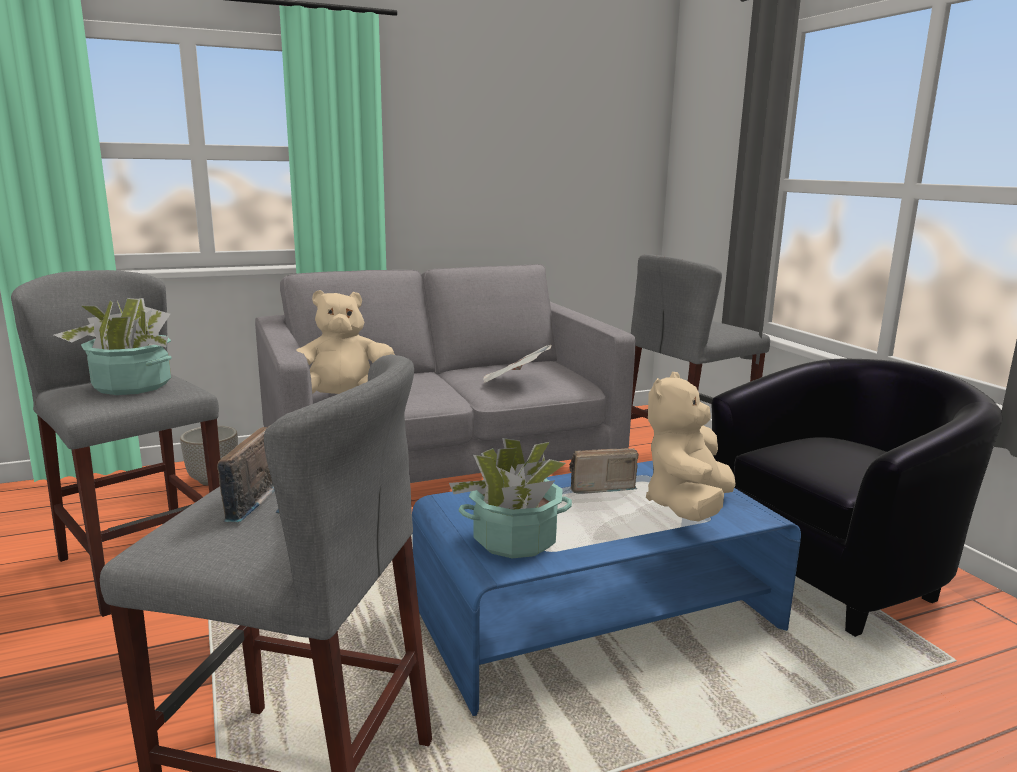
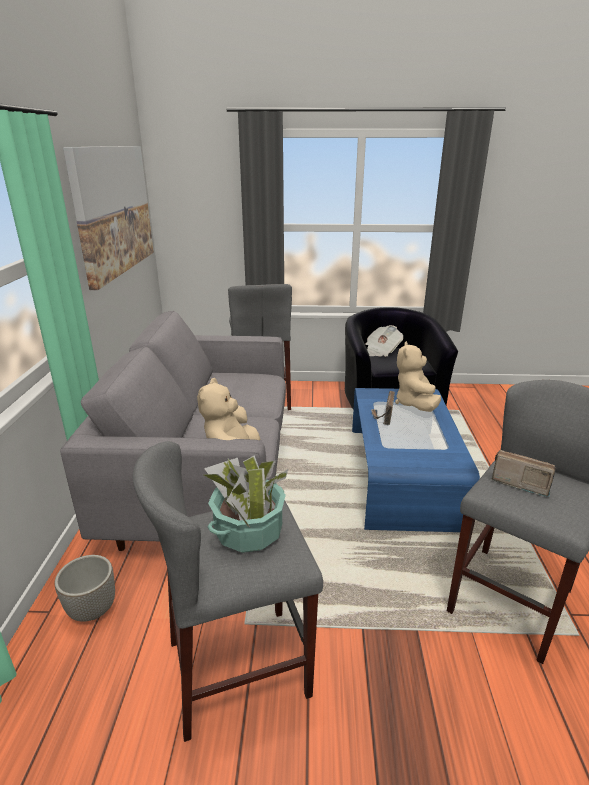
camera: 65 degrees left, 10 degrees up
(514, 383) = (249, 394): newspaper -> newspaper (381, 351)
(515, 540) = (435, 453): potted plant -> none
(542, 137) = (113, 210): none -> picture
(687, 507) = (415, 404): beige plush toy -> beige plush toy turned 45 degrees clockwise

